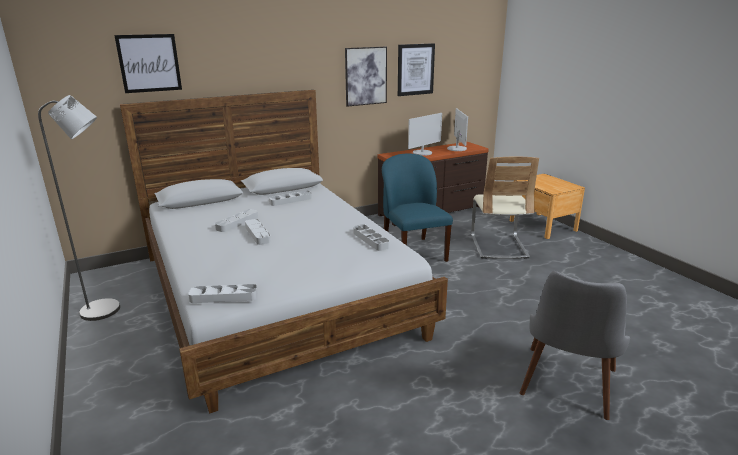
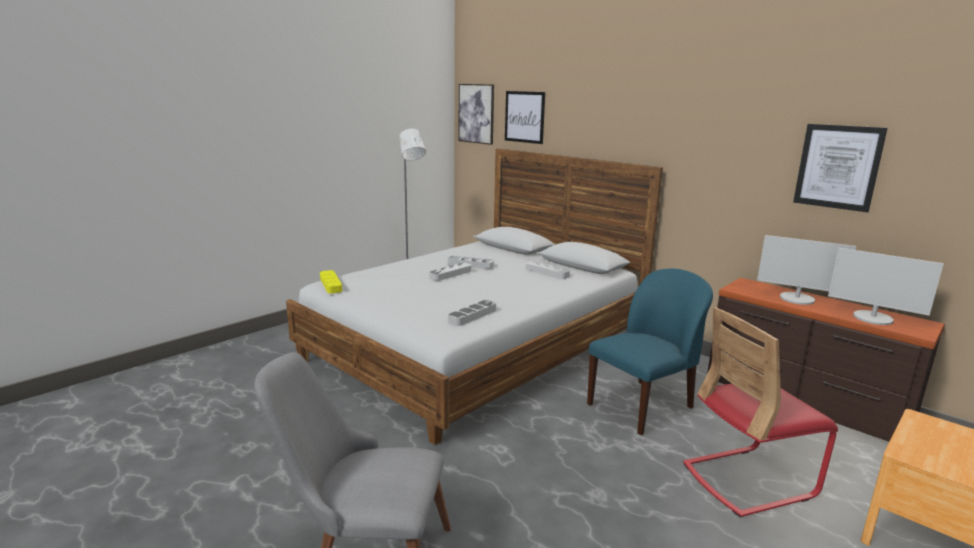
camera: 70 degrees right, 5 degrees down
(224, 297) = (330, 284): grey tray -> yellow tray
(365, 76) = (743, 163): picture -> picture (476, 113)
(457, 148) = (873, 318): monitor -> monitor turned 60 degrees clockwise
(498, 246) = (748, 480): beige chair -> red chair

